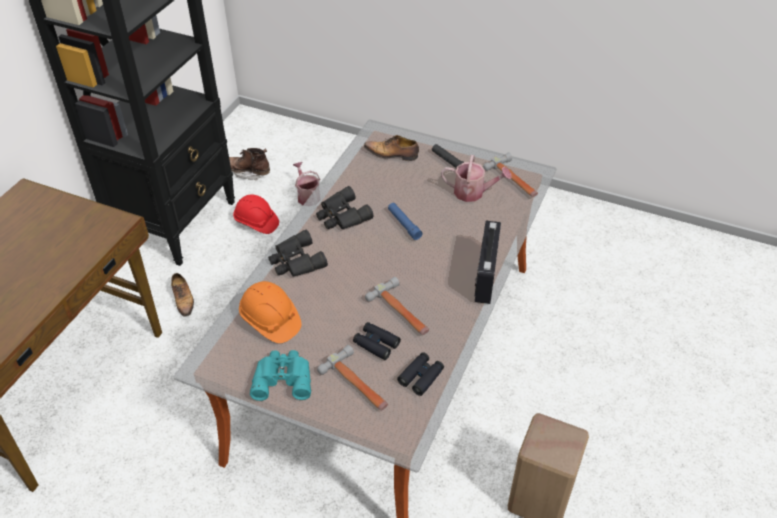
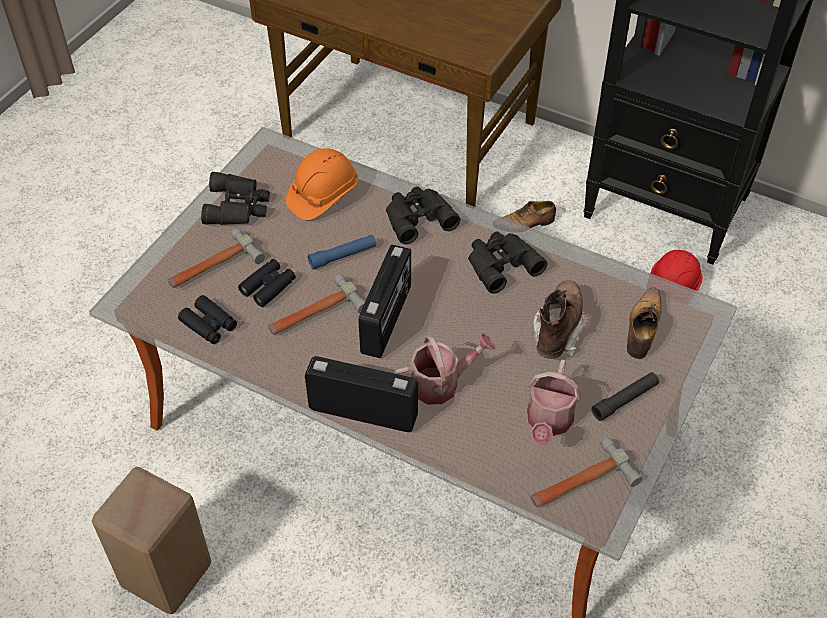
camera: 95 degrees right, 5 degrees up
(247, 173) = (781, 277): brown boot -> brown boot (557, 330)
(282, 378) = (238, 206): turquoise binoculars -> black binoculars
(307, 196) = (736, 348): watering can -> watering can (441, 383)
(401, 271) = (387, 320): none -> radio
(404, 224) = (479, 330): blue flashlight -> blue flashlight (343, 256)

